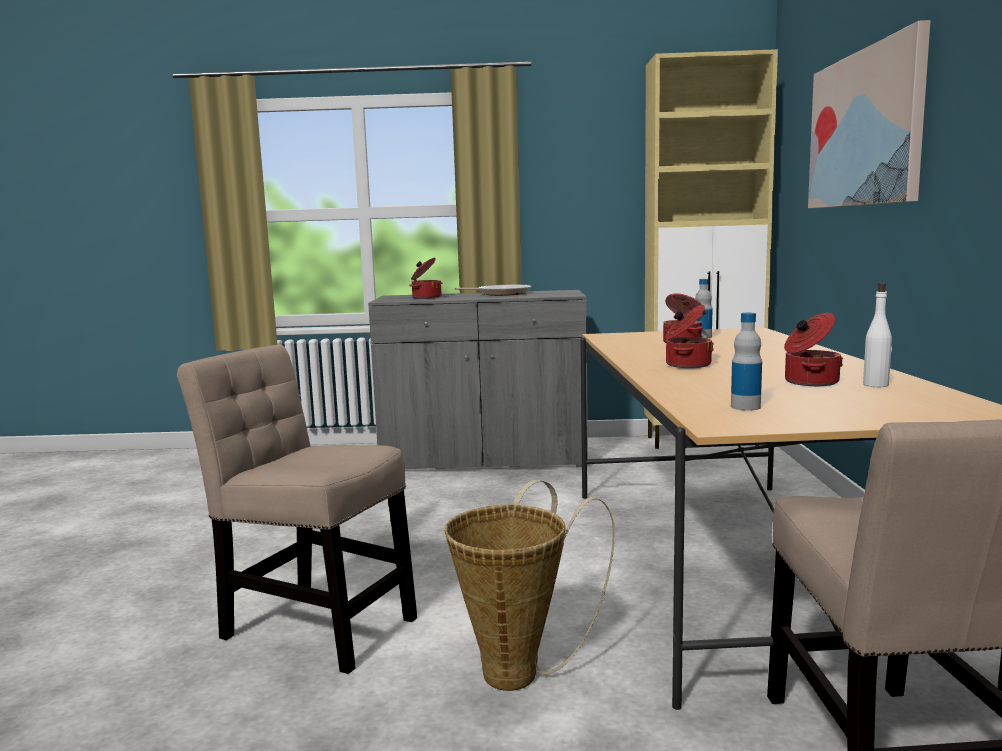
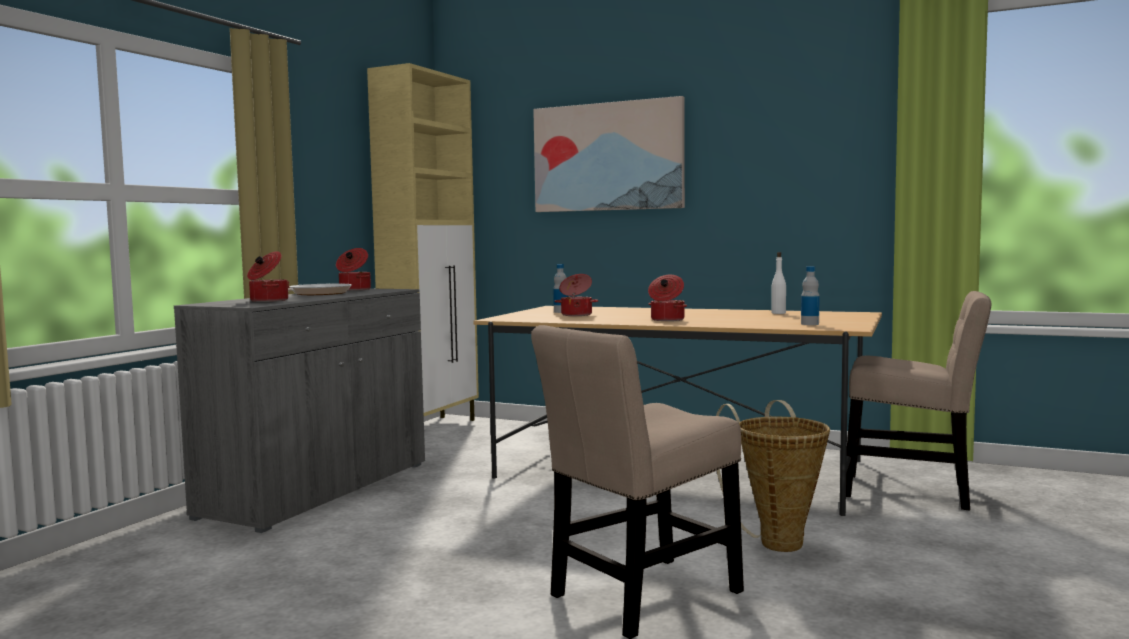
camera: 65 degrees left, 5 degrees down
(809, 382) = (756, 316): cooking pot -> cooking pot (354, 290)

